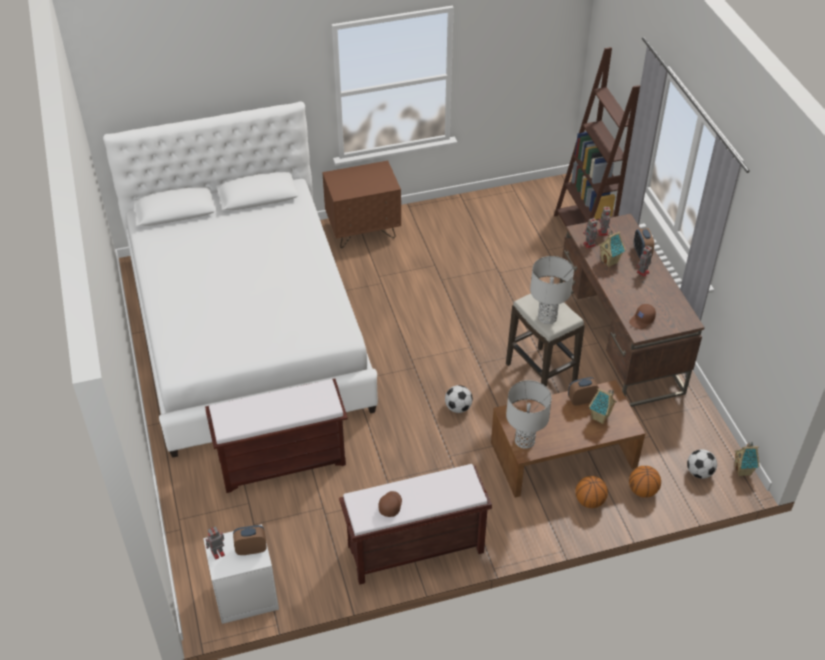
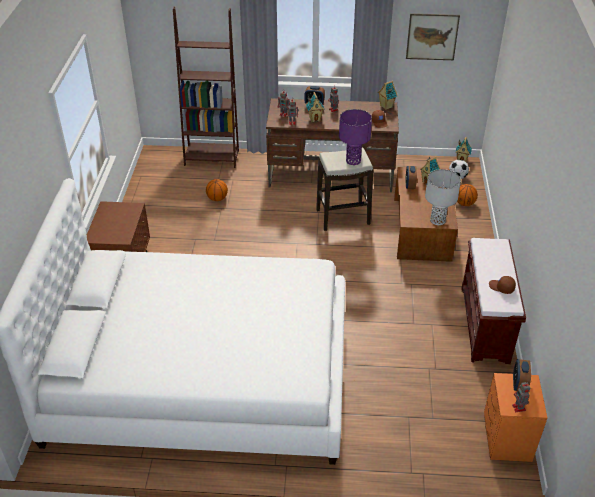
camera: 70 degrees left, 5 degrees down
(244, 595) = (506, 440): white nightstand -> orange nightstand
(283, 461) = (370, 383): brown bench -> none
(458, 408) = (356, 266): football -> none
(547, 317) = (353, 160): white table lamp -> purple table lamp
(589, 501) = (466, 228): basketball -> basketball (217, 198)
(685, 318) = (386, 106): none -> toy house
(764, 284) = (432, 36): none -> picture

